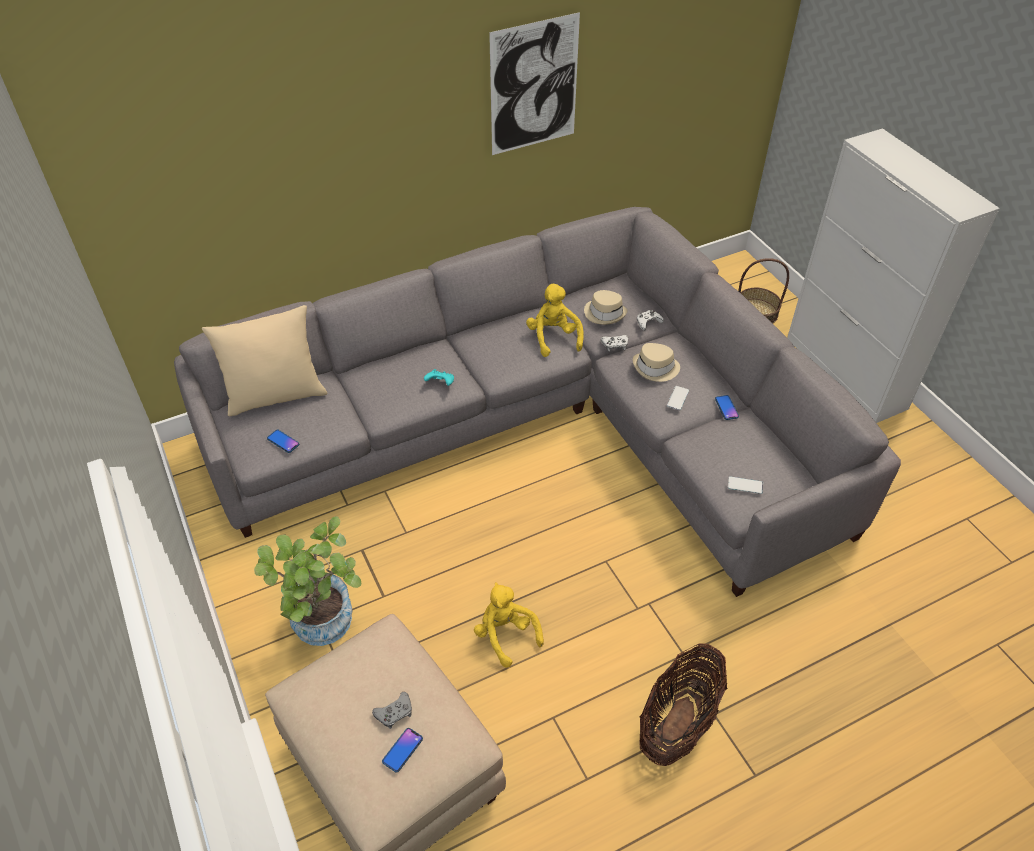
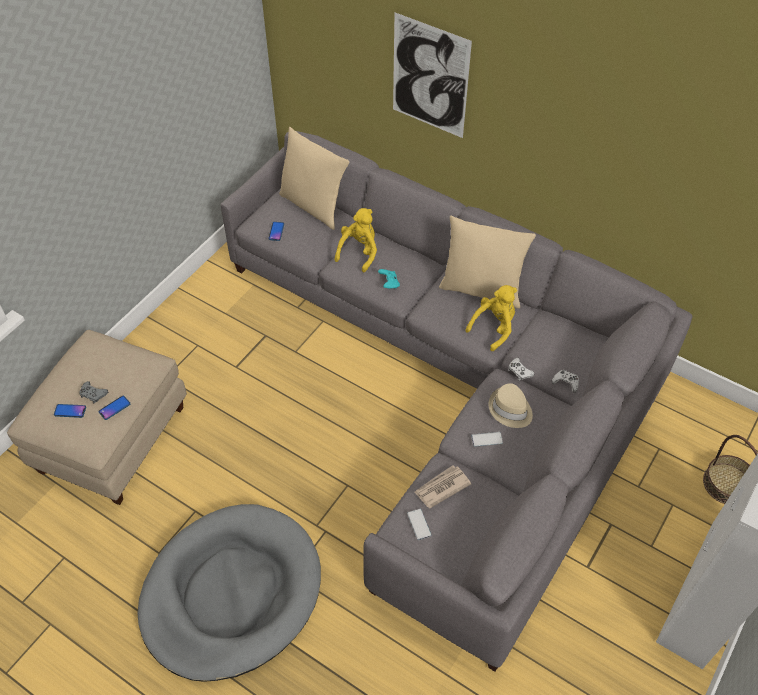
camera: 60 degrees right, 5 degrees up
(324, 628) = (193, 349): potted plant -> none
(502, 324) = (481, 289): none -> beige pillow
(506, 635) = (245, 452): yellow plush toy -> yellow plush toy (359, 252)
(534, 86) = (612, 129): picture -> picture (430, 77)
(605, 313) = (550, 348): beige hat -> none
(677, 722) = (231, 593): basket -> grey dog bed
(713, 451) = (441, 487): none -> newspaper
(726, 408) = (504, 480): phone -> phone (114, 408)

